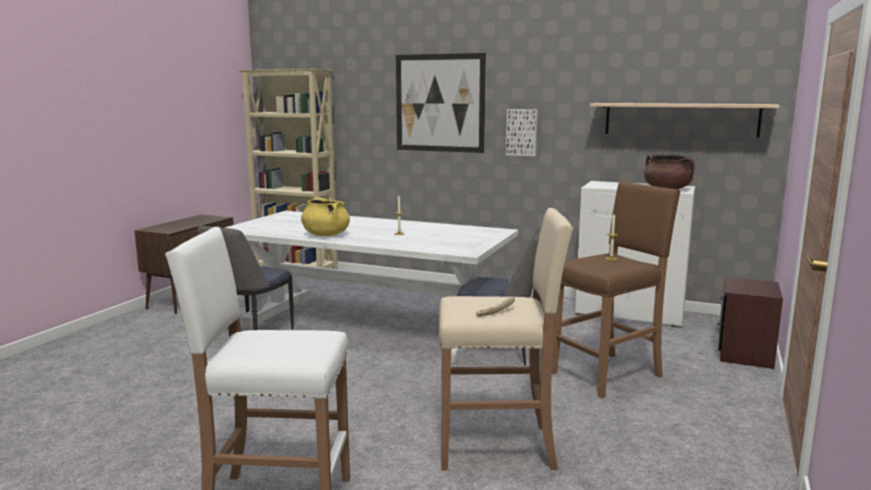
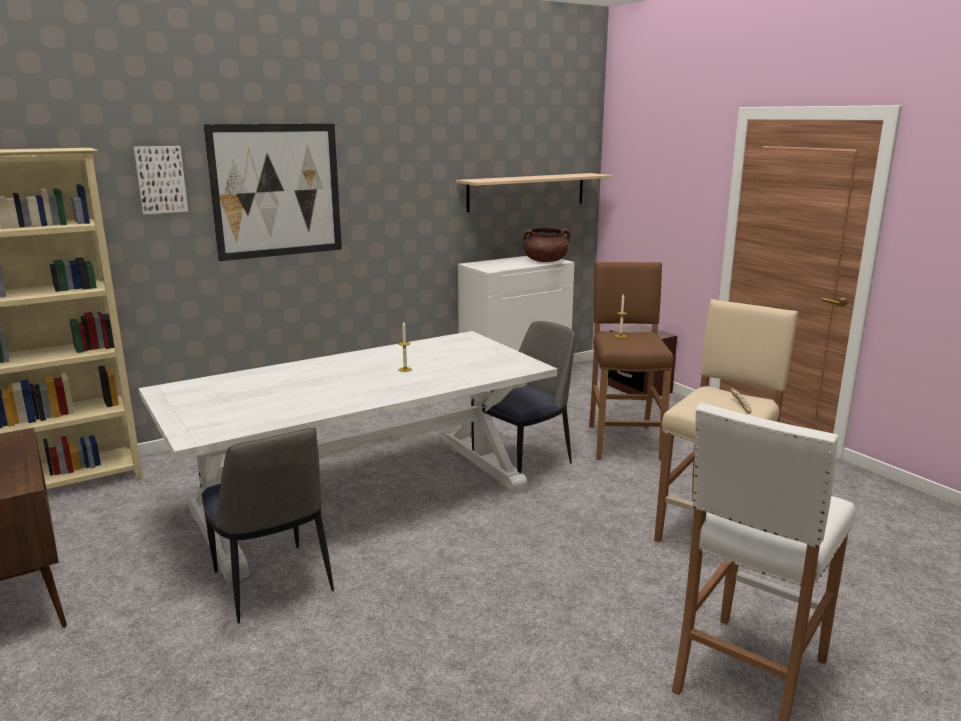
camera: 55 degrees left, 5 degrees up
(325, 235) = (345, 398): yellow cooking pot -> none
(522, 132) = (383, 219): picture -> picture (160, 179)

